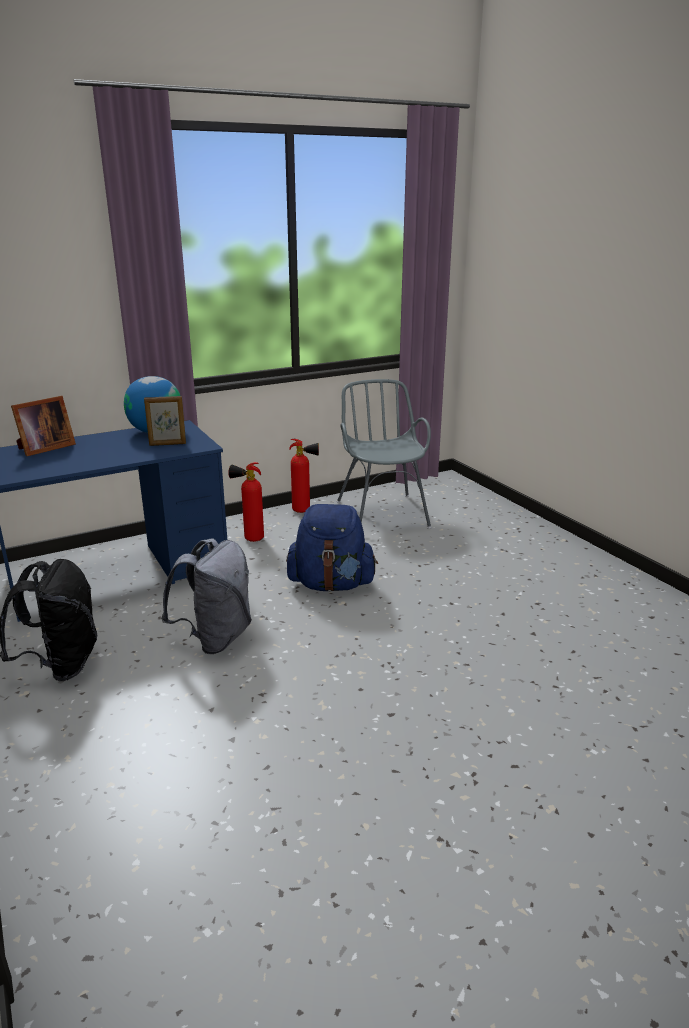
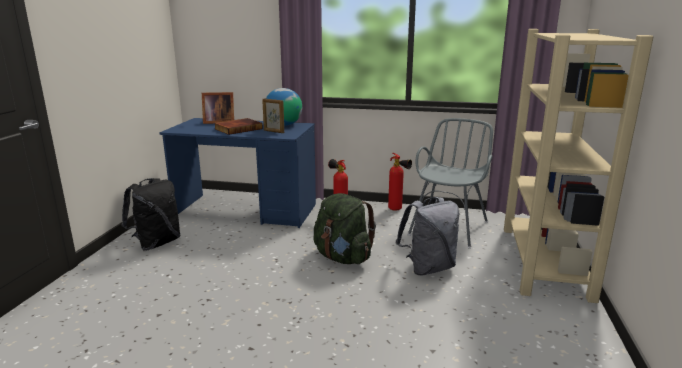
camera: 40 degrees right, 5 degrees down
(105, 451) = (238, 128): none -> book
(215, 638) = (235, 260): grey backpack -> grey backpack (428, 268)
(331, 584) = (343, 257): blue backpack -> green backpack
(502, 518) = (544, 261): none -> beige bookcase

